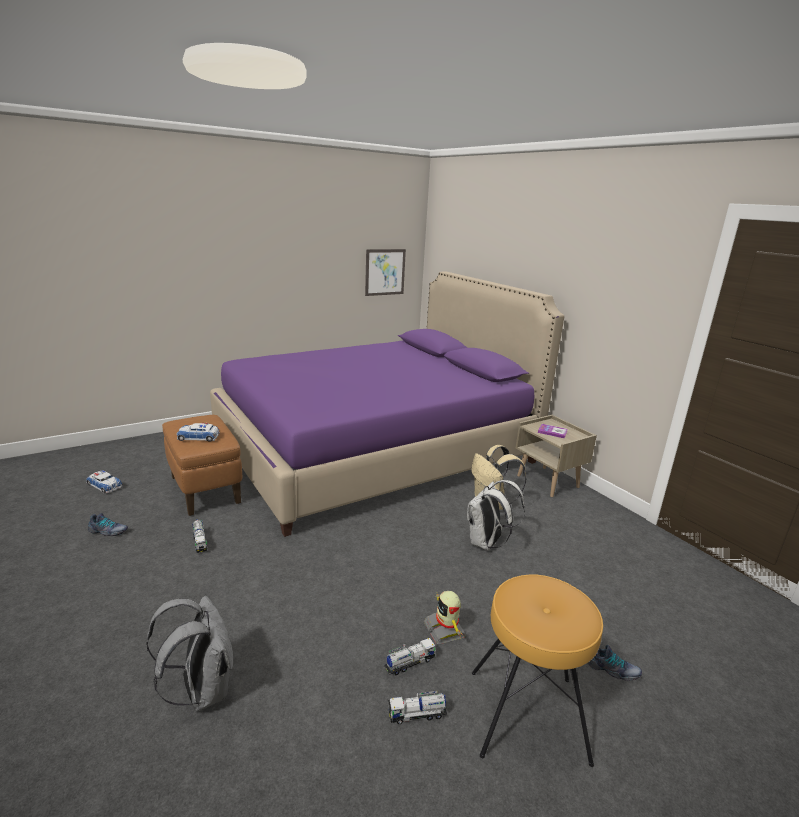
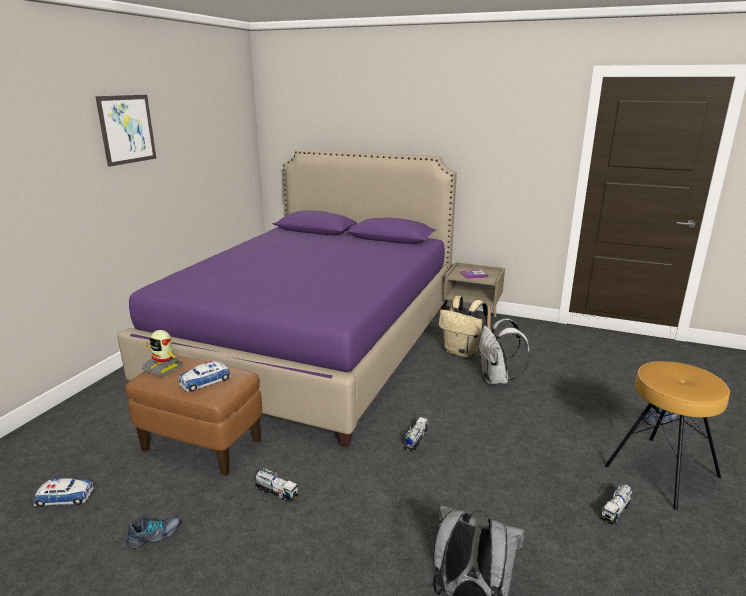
camera: 35 degrees left, 0 degrees up
(385, 272) = (231, 159): picture -> picture (127, 129)
(409, 663) = (567, 483): toy truck -> toy truck (415, 440)
(445, 630) = (555, 450): toy robot -> toy robot (164, 368)

